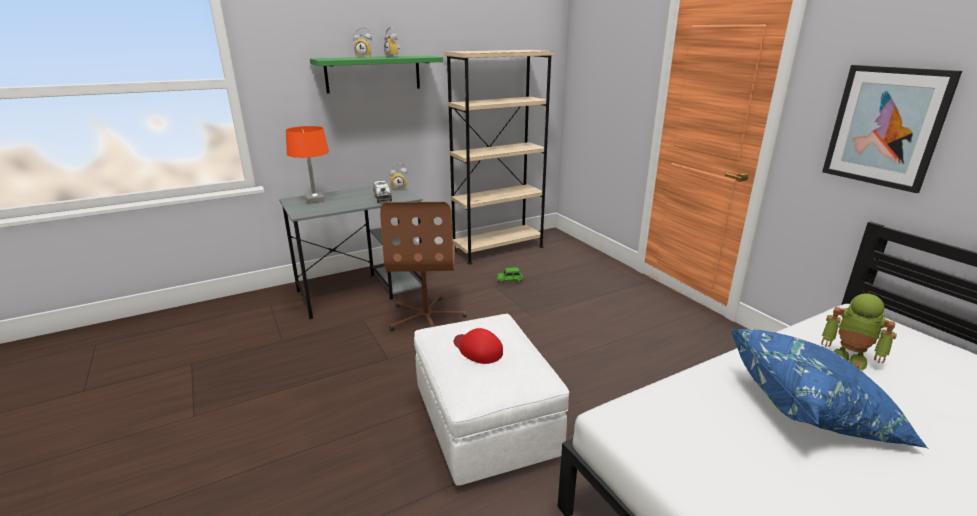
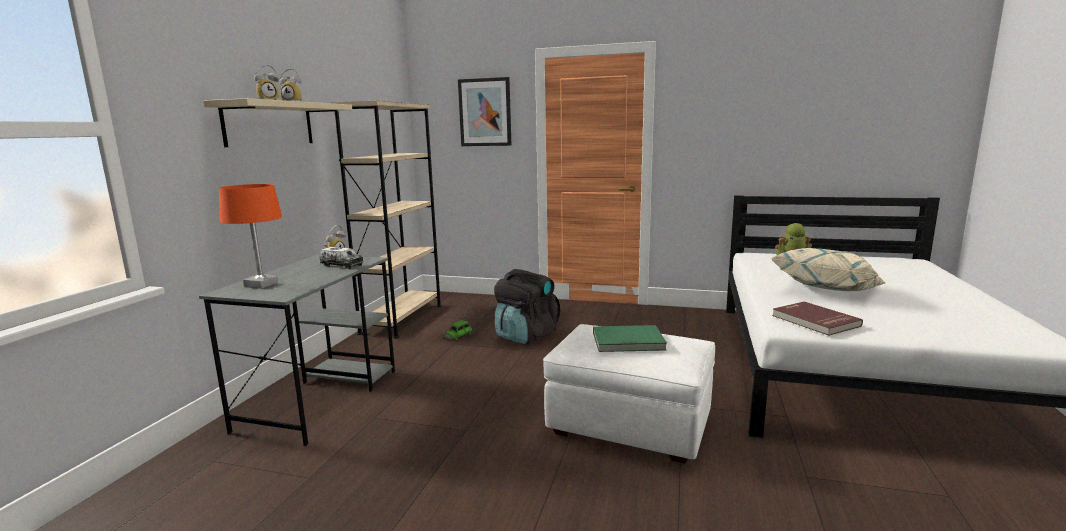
camera: 45 degrees left, 10 degrees down
(373, 74) = (269, 124): green shelf -> beige shelf
(427, 317) = (439, 387): brown office chair -> none
(477, 349) = (628, 342): red cap -> green book
(556, 303) = (525, 336): none -> black backpack
(668, 432) = (814, 321): none -> red book
(812, 409) = (827, 291): blue pillow -> beige pillow
(885, 127) = (725, 134): picture -> picture (485, 112)

